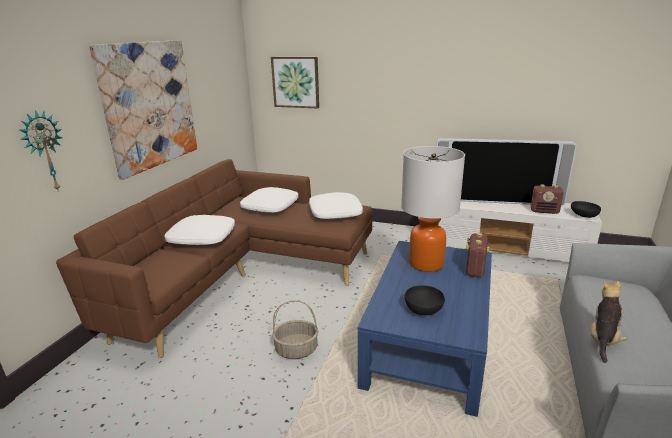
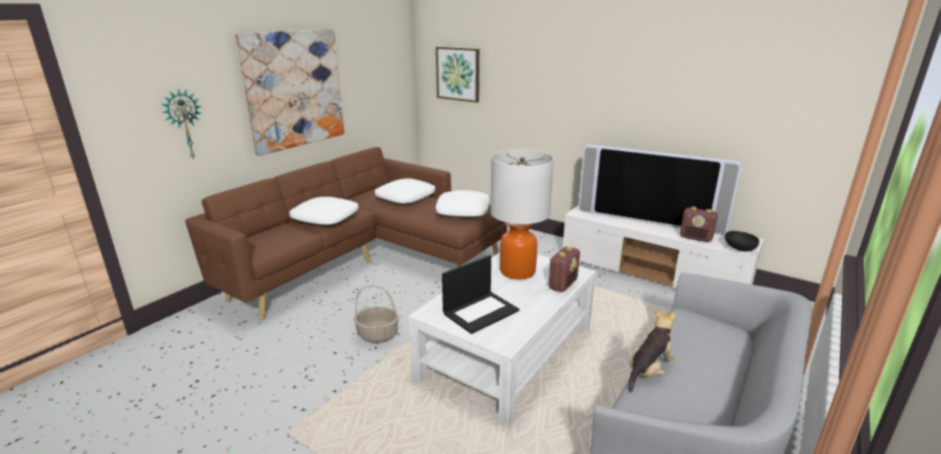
camera: 15 degrees right, 0 degrees up
(423, 309) = (481, 311): black bowl -> laptop
(429, 340) = (507, 350): blue coffee table -> white coffee table

